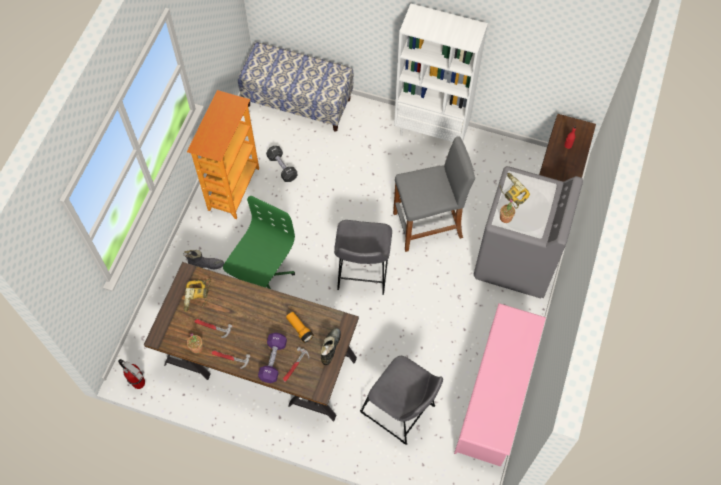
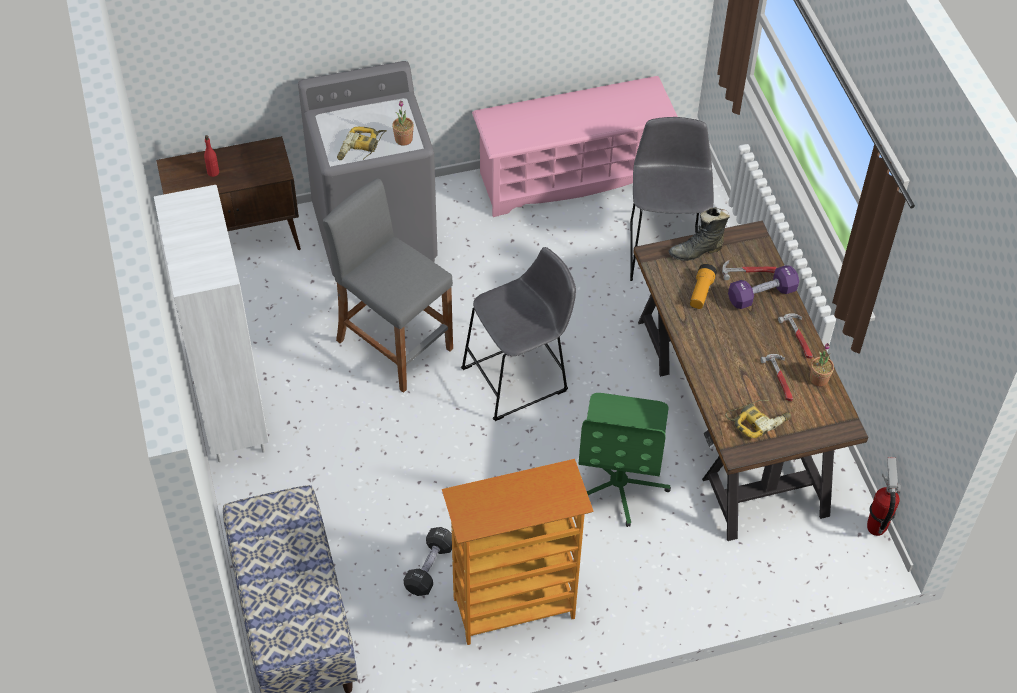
camera: 125 degrees left, 10 degrees down
(206, 265) = (658, 562): grey boot -> none
(262, 277) = (619, 483): green office chair -> green office chair turned 75 degrees counterclockwise

